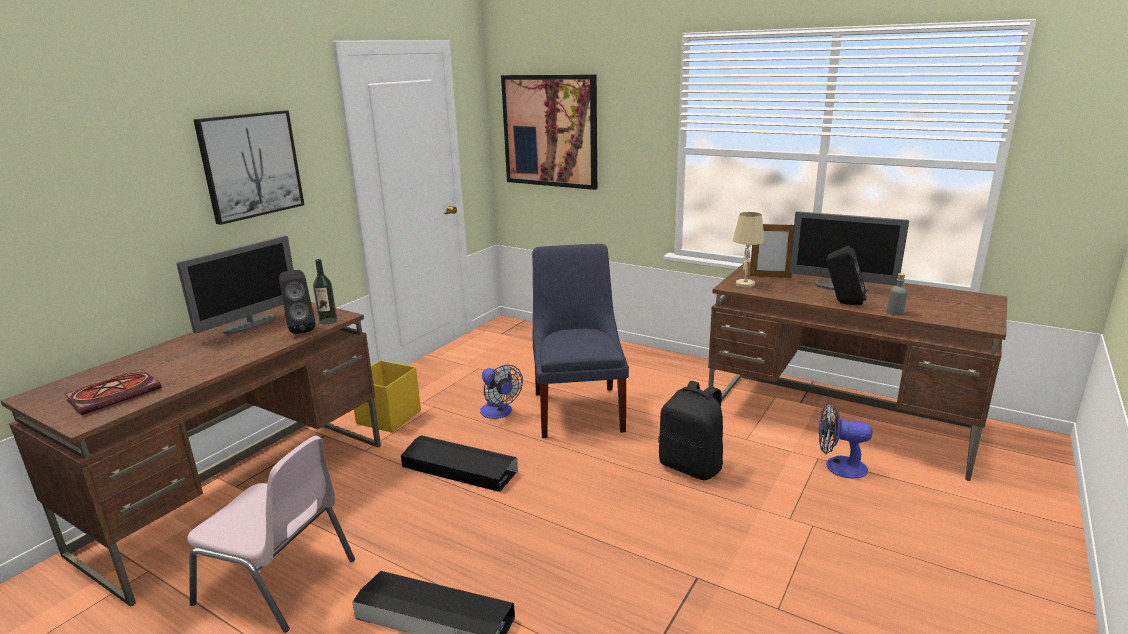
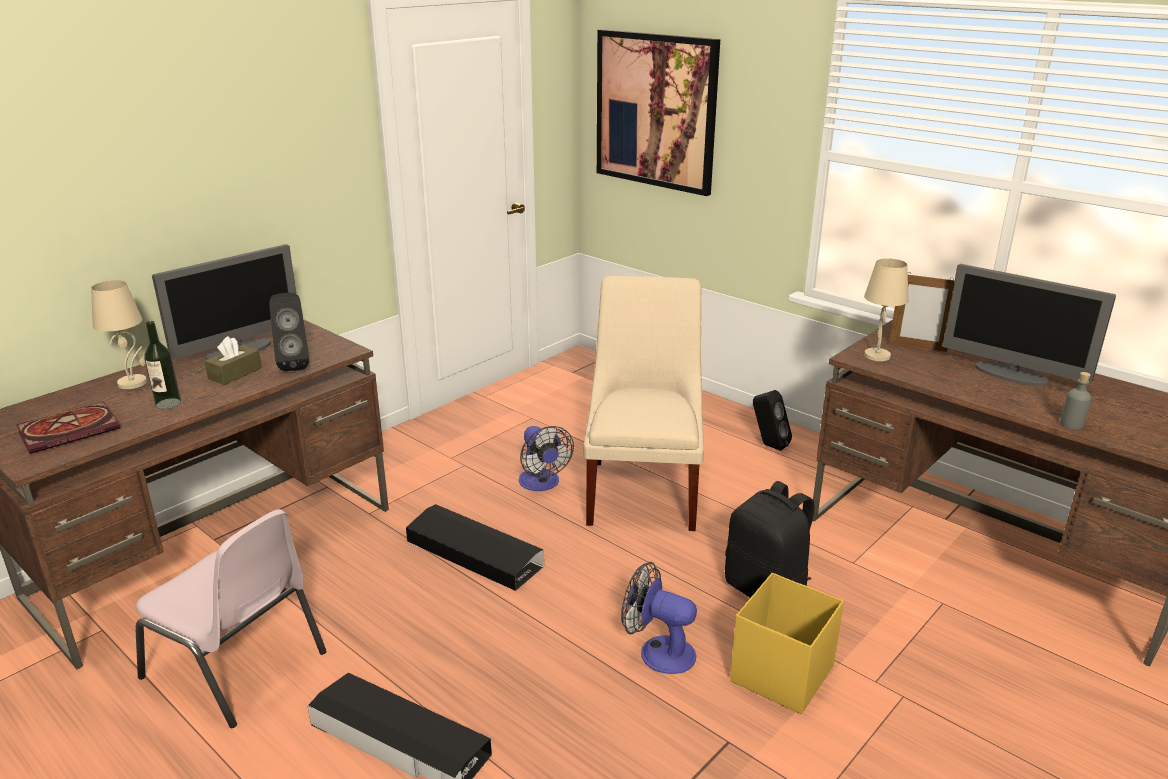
camera: 10 degrees right, 5 degrees up
(163, 355) = (133, 383): none -> beige table lamp
(251, 165) = (253, 152): picture -> none
(252, 340) = (235, 373): none -> brown tissue box
(328, 321) = (329, 356): bottle -> bottle (168, 404)
(388, 417) = (406, 473): yellow storage box -> yellow storage box (780, 675)
(579, 408) = (644, 490): blue chair -> beige chair
(838, 466) = (967, 619): fan -> fan (658, 651)
(843, 303) = (1002, 401): black speaker -> black speaker (768, 445)

